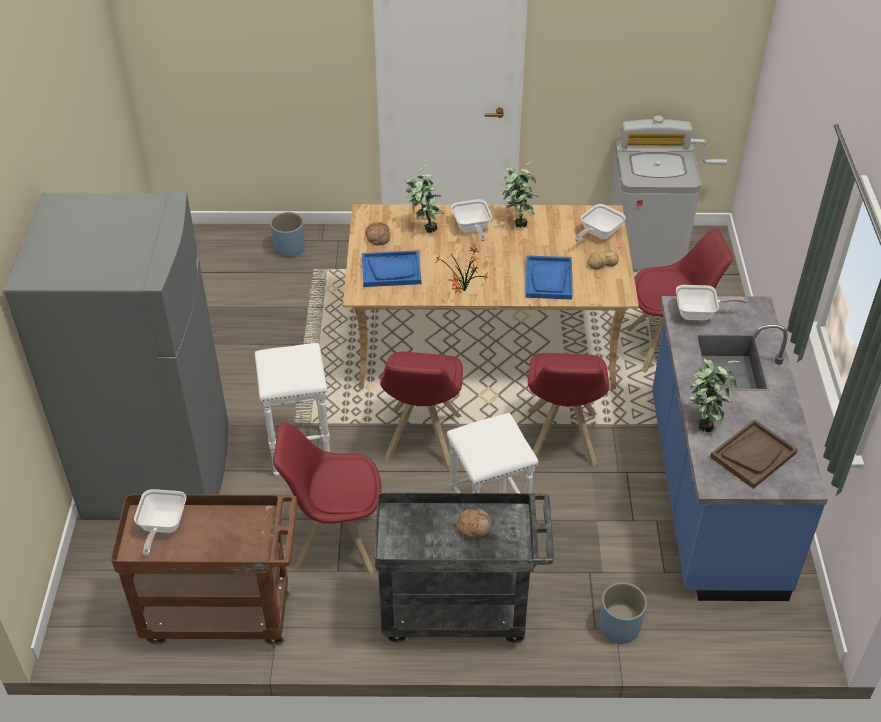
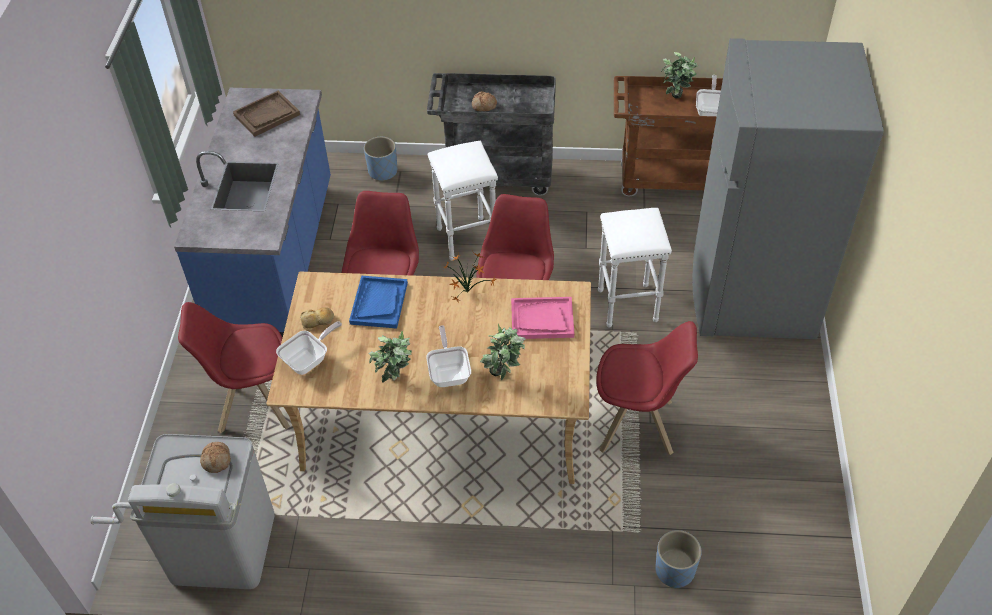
camera: 175 degrees left, 5 degrees up
(336, 542) = (589, 231): red chair -> red chair (637, 425)
(377, 237) = (557, 364): bread -> bread (217, 460)
(391, 270) = (542, 319): blue tray -> pink tray
(699, 314) = (250, 230): frying pan -> none
(704, 421) = (292, 139): potted plant -> potted plant (676, 100)

